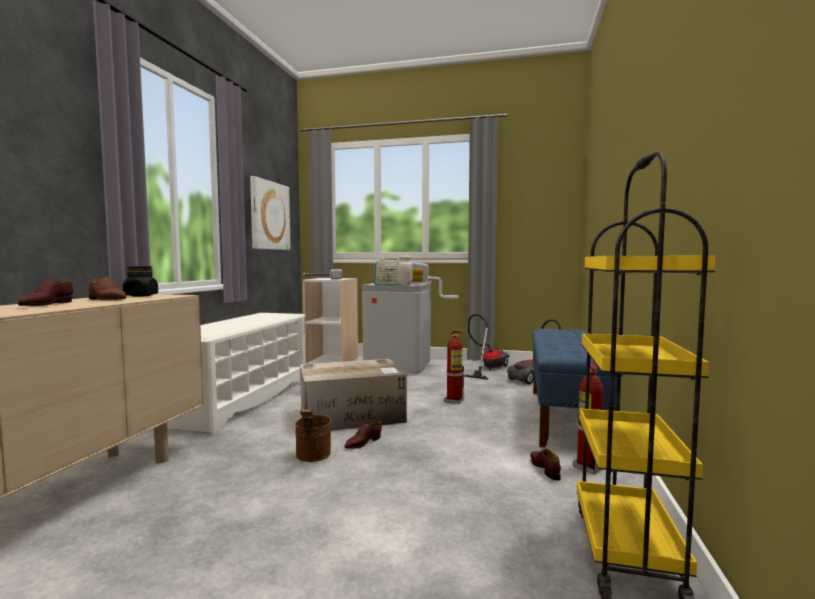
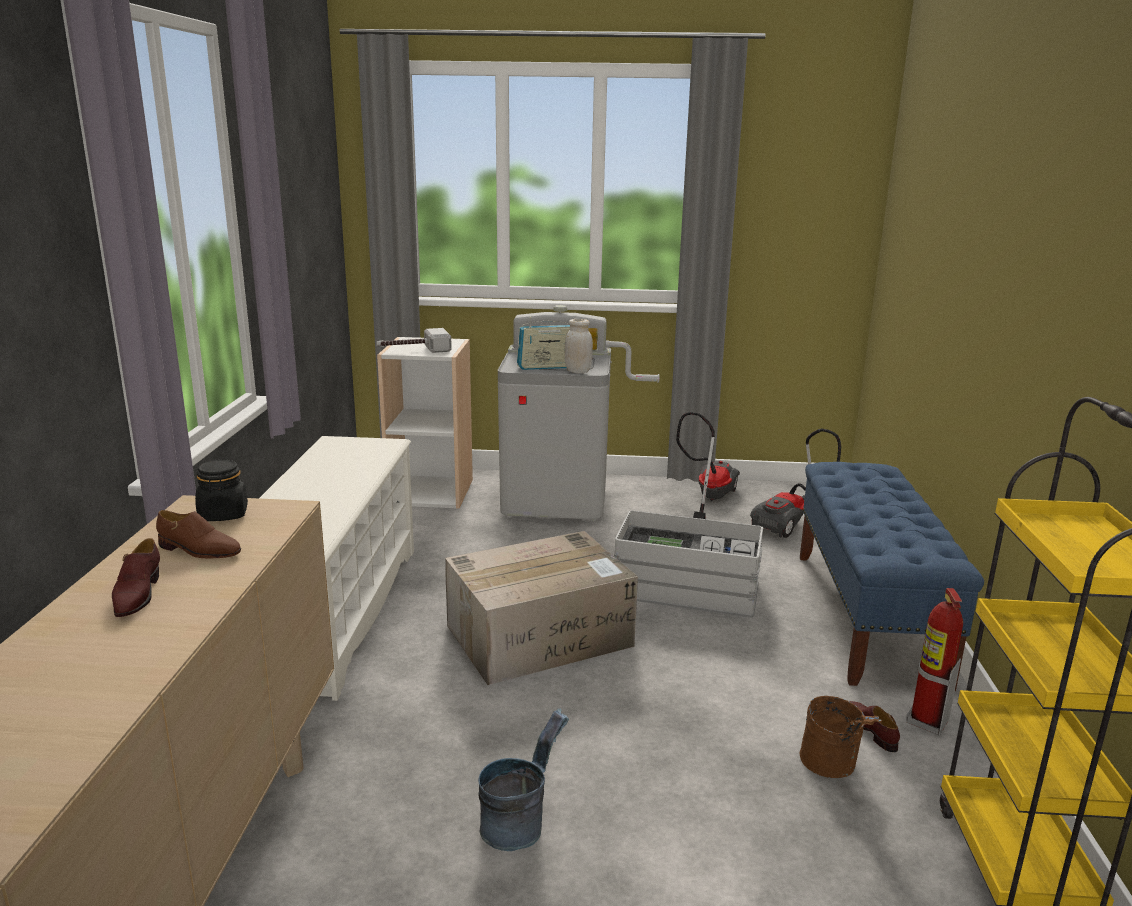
camera: 10 degrees left, 15 degrees up
(269, 215) = (304, 232): picture -> none
(276, 495) = (520, 823): none -> grey bucket
(312, 457) = (529, 739): brown bucket -> brown bucket (833, 767)
(363, 443) = (589, 700): brown shoe -> none
(454, 401) = (687, 588): fire extinguisher -> grey storage box

